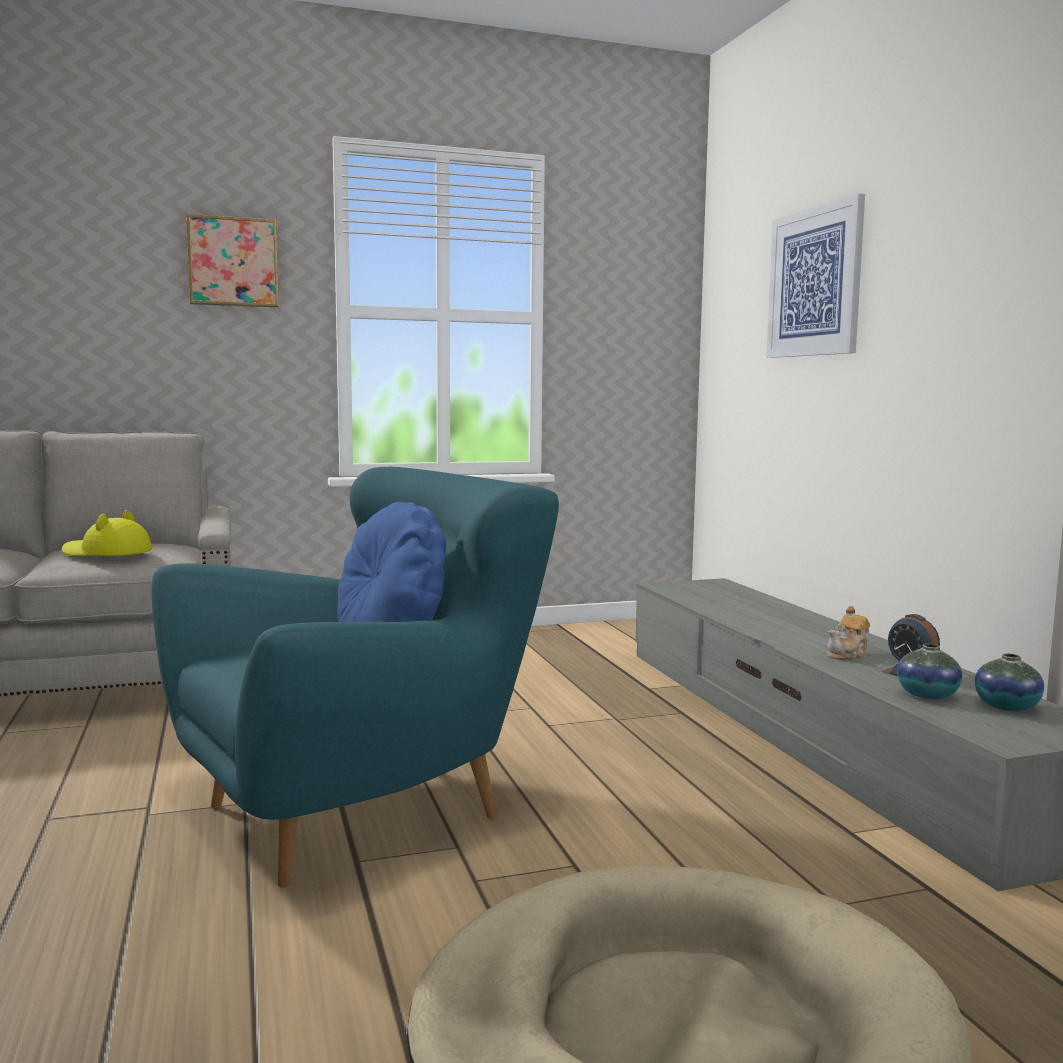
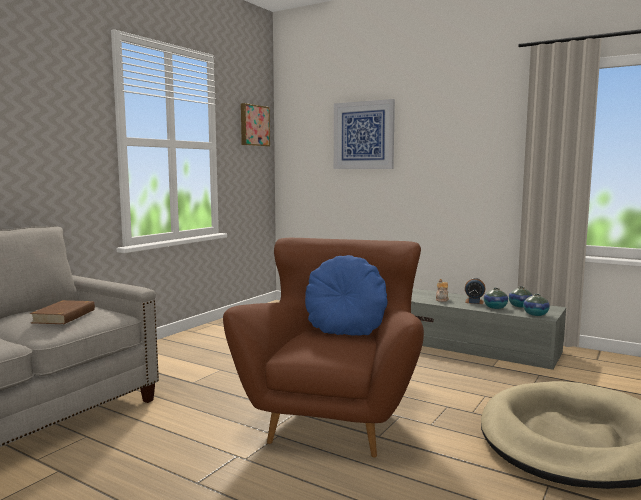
camera: 40 degrees left, 0 degrees up
(107, 553) = (64, 316): yellow hat -> brown book
(233, 262) = (58, 107): picture -> picture (254, 125)
(362, 811) = (335, 418): turquoise armchair -> brown armchair
(992, 732) = (535, 314): none -> vase

